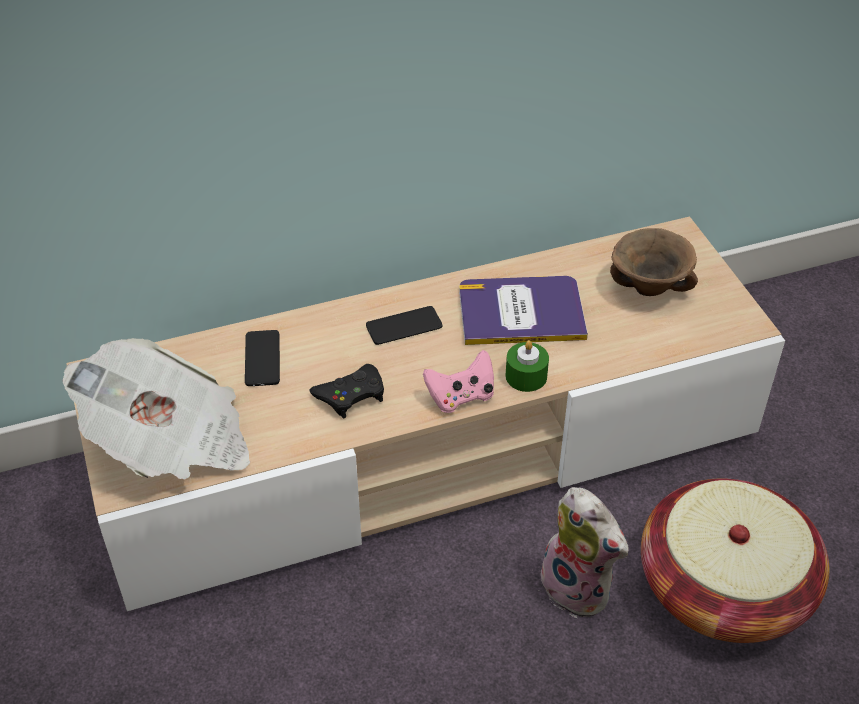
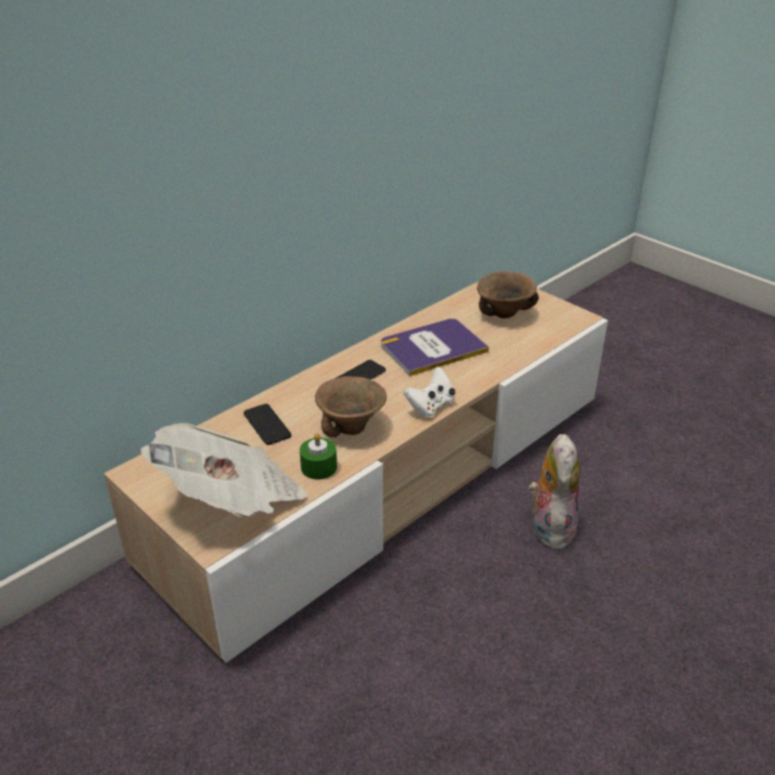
camera: 25 degrees left, 10 degrees down
(351, 395) = (351, 428): black game controller -> brown bowl
(461, 396) = (431, 406): pink game controller -> white game controller
(526, 376) = (465, 382): green candle -> green candle (319, 467)
(580, 588) = (549, 526): plush toy -> plush toy turned 105 degrees counterclockwise
(724, 589) = (638, 495): basket -> none

